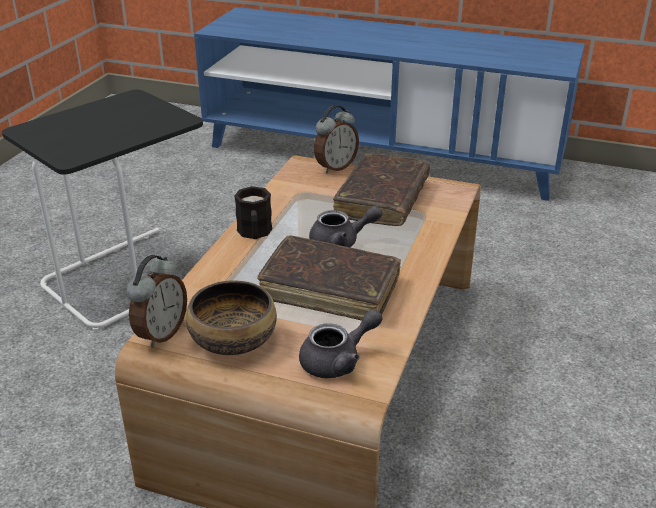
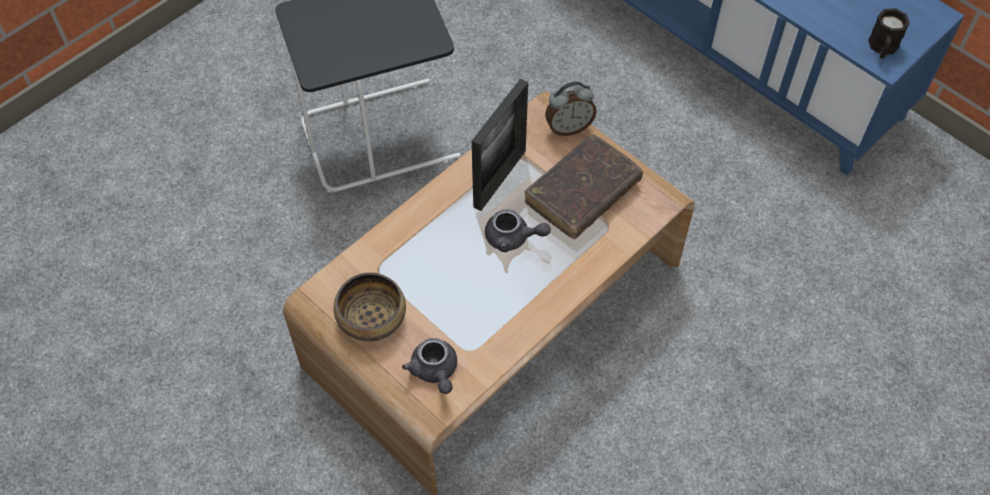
camera: 25 degrees right, 25 degrees up
(160, 333) = (323, 290): alarm clock -> none
(254, 233) = (448, 198): black mug -> black mug (882, 48)
(296, 209) = (499, 179): none -> picture frame
(330, 289) = (471, 292): brown book -> none
(338, 361) = (435, 371): grey teapot -> grey teapot turned 75 degrees clockwise

